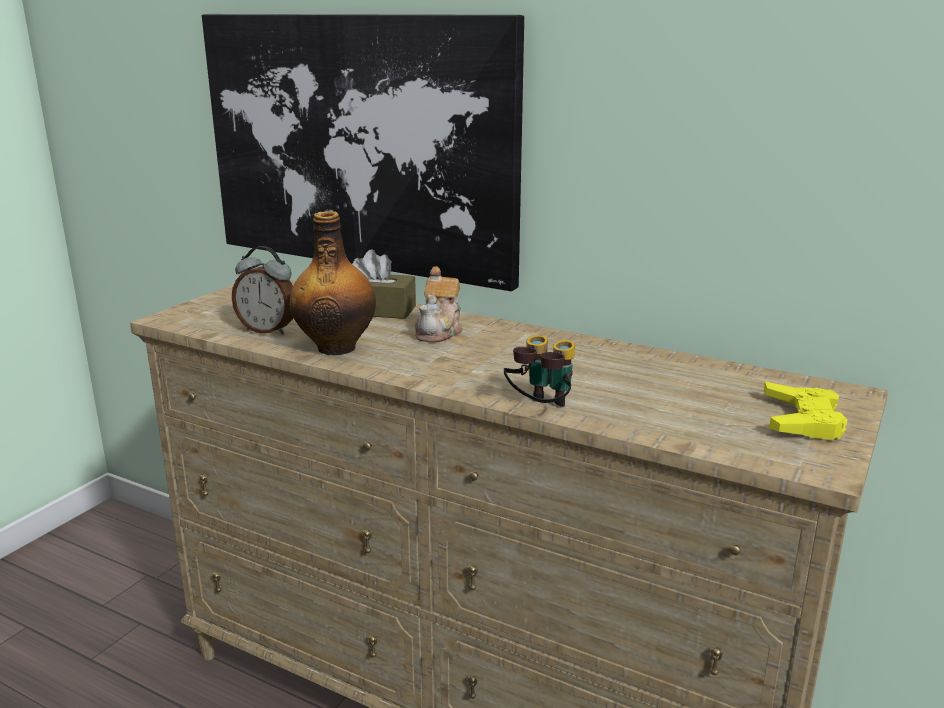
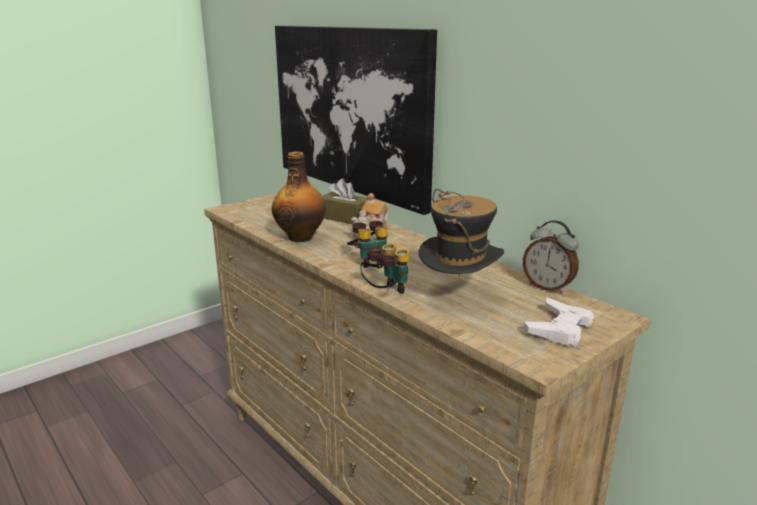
camera: 20 degrees right, 0 degrees up
(268, 330) = (272, 222): alarm clock -> alarm clock (548, 287)
(474, 369) = (369, 262): none -> binoculars
(641, 398) = (459, 296): none -> hat
(802, 420) = (559, 328): yellow game controller -> white game controller

